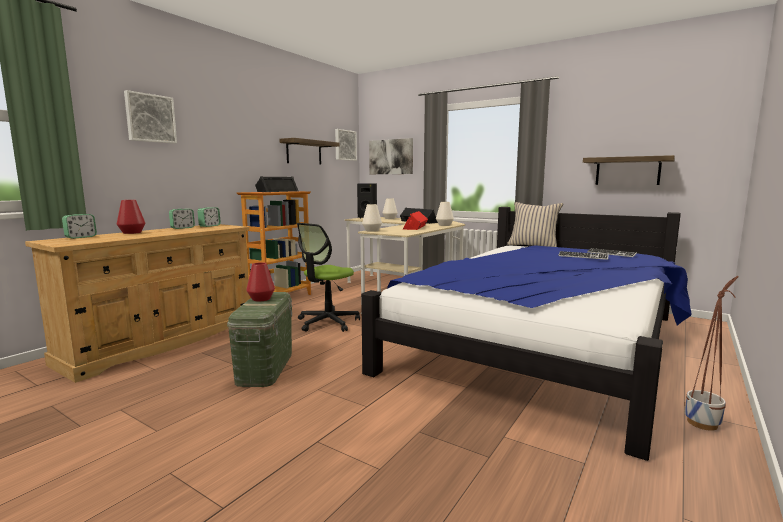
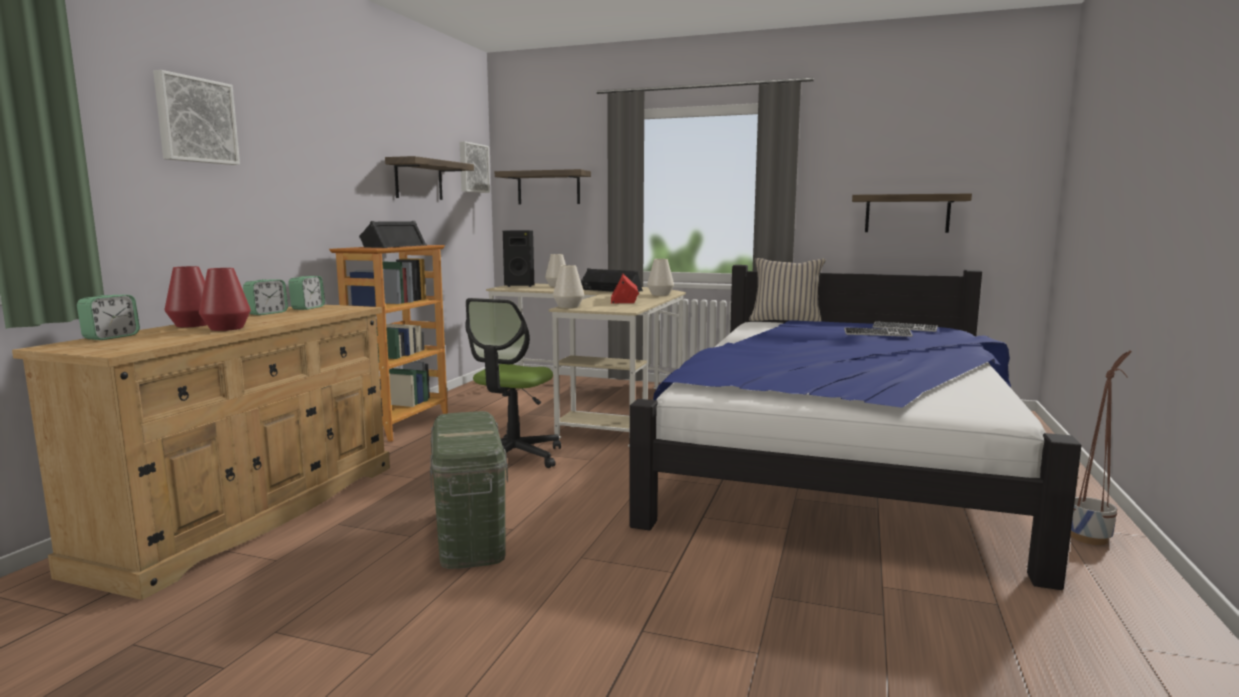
camera: 15 degrees left, 0 degrees up
(261, 299) = (458, 425): red vase -> red vase (226, 328)
(391, 157) = (548, 188): picture -> shelf

